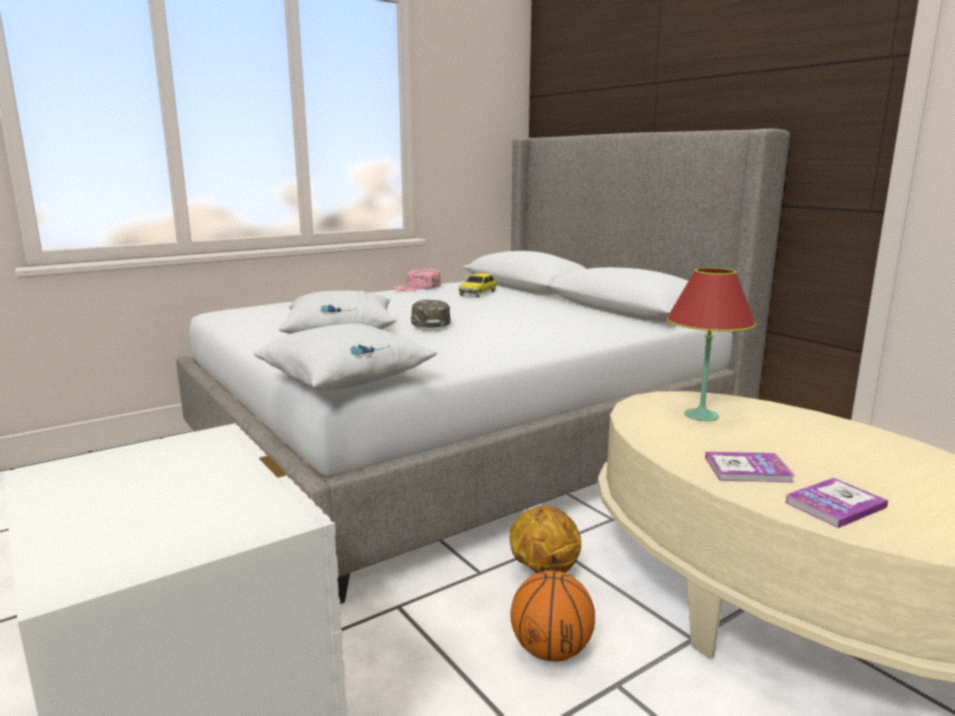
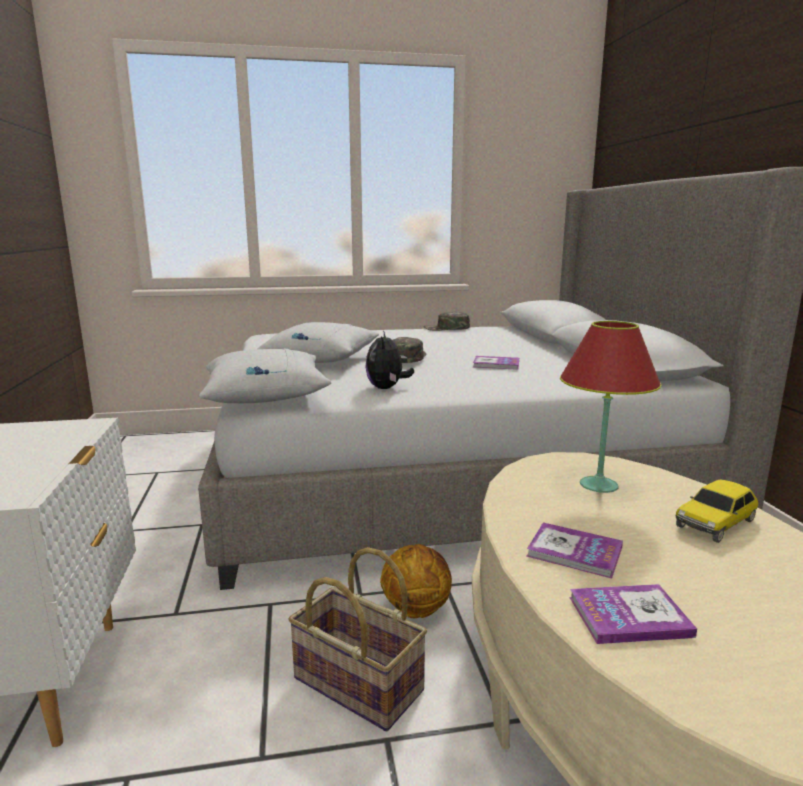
camera: 25 degrees right, 0 degrees up
(417, 288) = (446, 328): pink cap -> green cap
(458, 354) = (387, 388): none -> plush toy
(478, 293) = (492, 337): toy car -> toy car (715, 523)
(523, 319) = (496, 364): none -> book
(551, 651) = (356, 685): basketball -> basket

